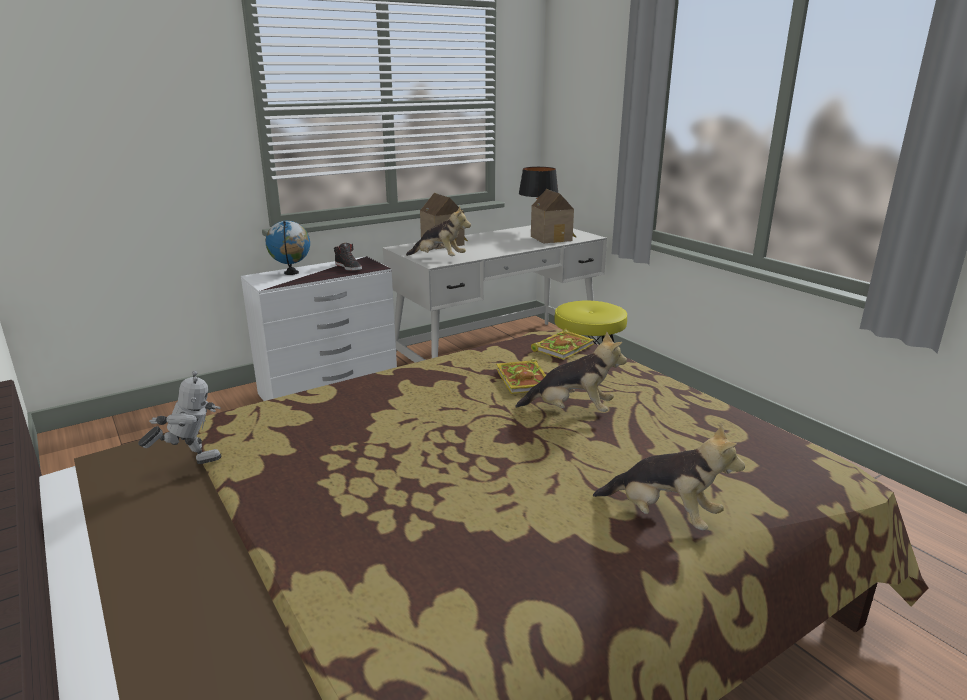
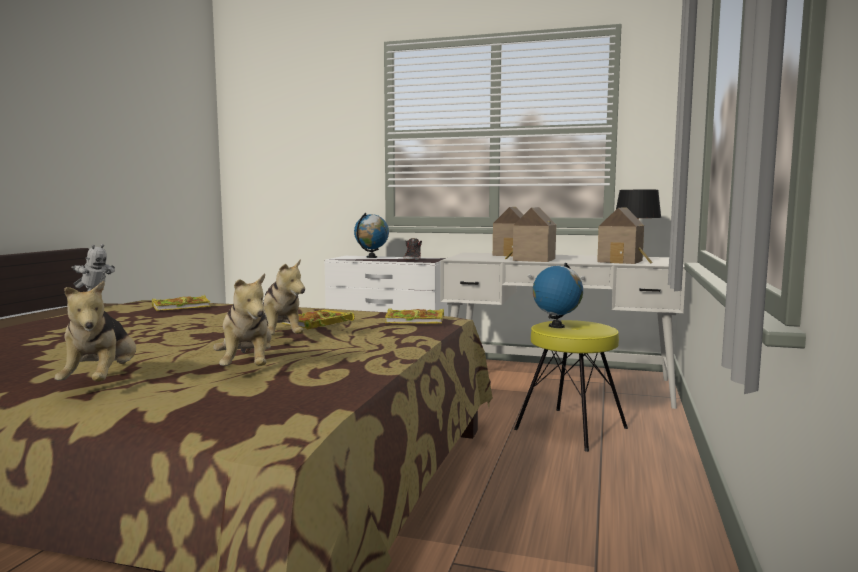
camera: 50 degrees right, 15 degrees down
(316, 414) = (182, 307): none -> book
(439, 258) = (471, 258): plush toy -> plush toy (247, 368)
(491, 250) = (531, 260): none -> toy house
(585, 313) = (556, 326): none -> globe

